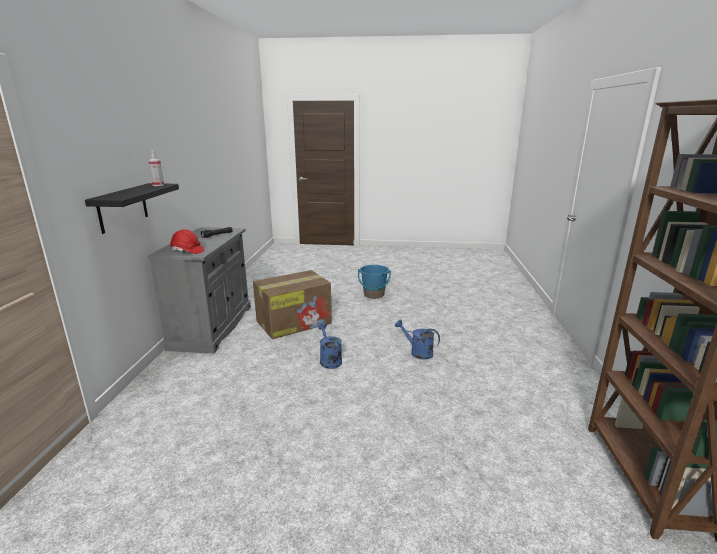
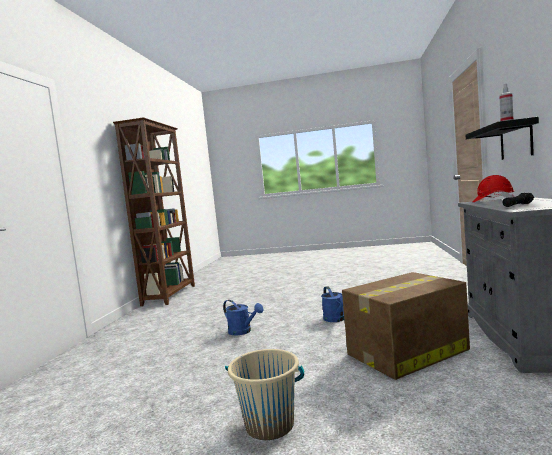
camera: 175 degrees left, 15 degrees down
(374, 295) = (270, 425): blue bucket -> beige bucket

